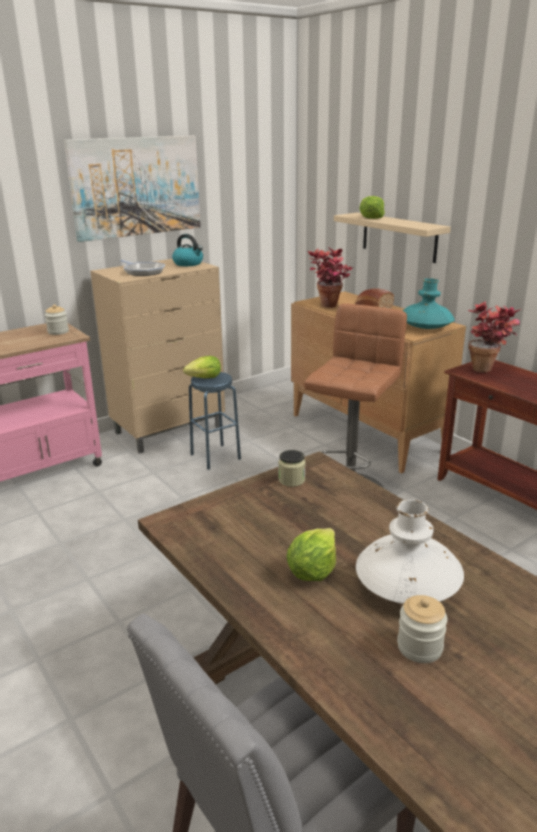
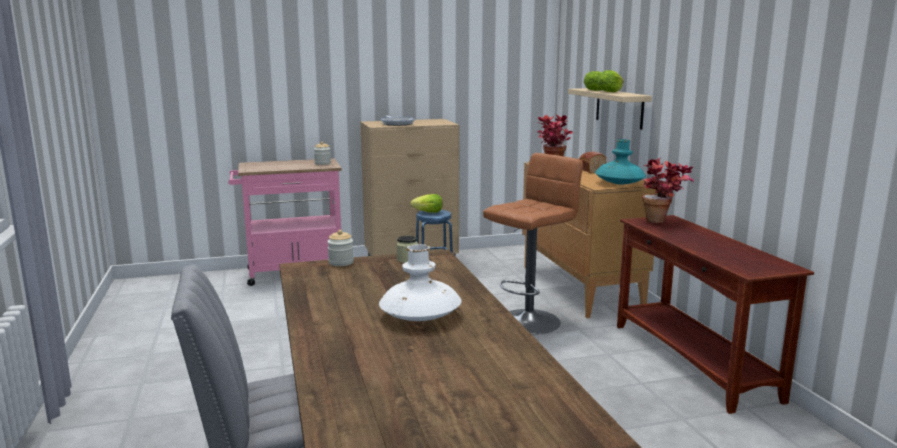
camera: 20 degrees right, 10 degrees down
(136, 187) = (406, 59): picture -> none
(188, 264) = (439, 122): kettle -> none
(312, 571) = (363, 301): lettuce -> lettuce (610, 92)
(419, 647) = (388, 342): jar -> jar (341, 262)

